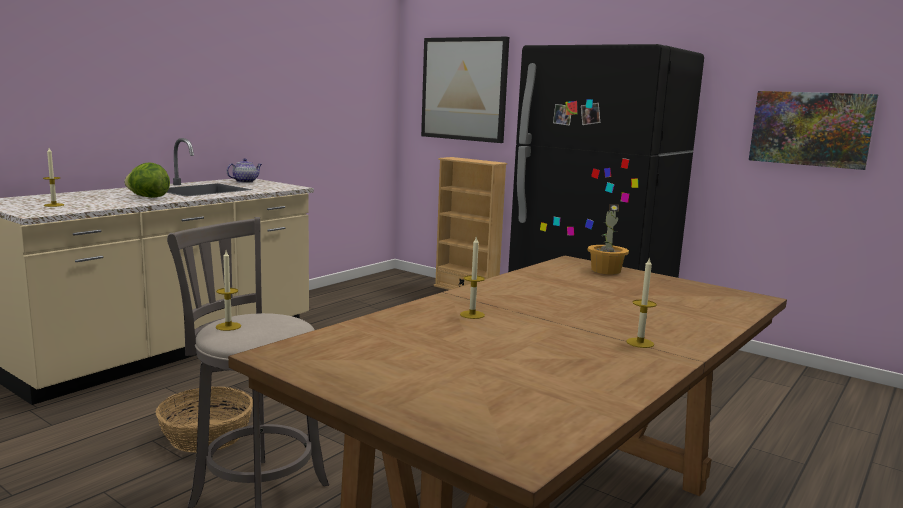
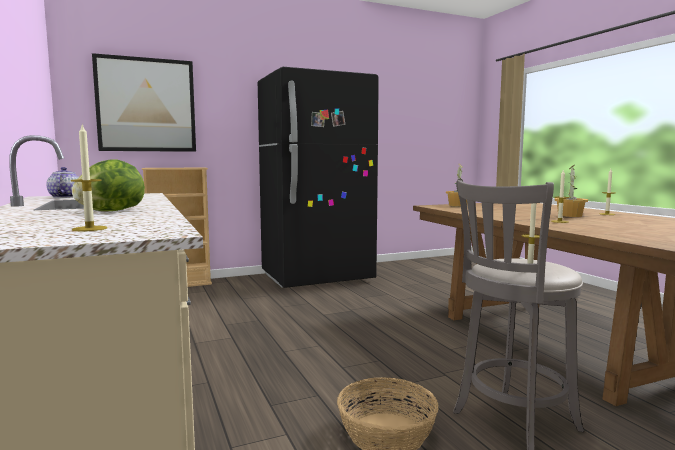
camera: 60 degrees left, 5 degrees down
(569, 321) = (570, 215): none -> potted plant
(810, 129) = (398, 130): picture -> none

